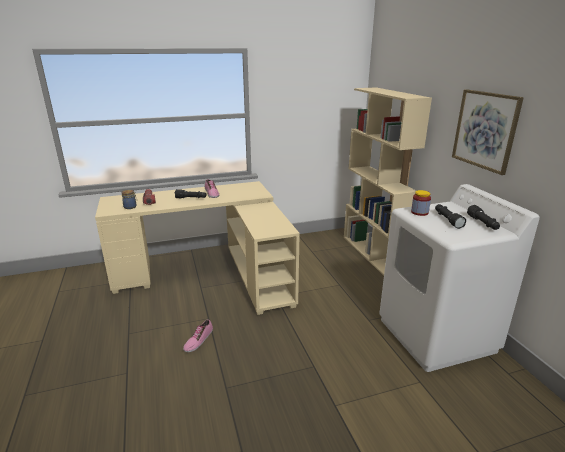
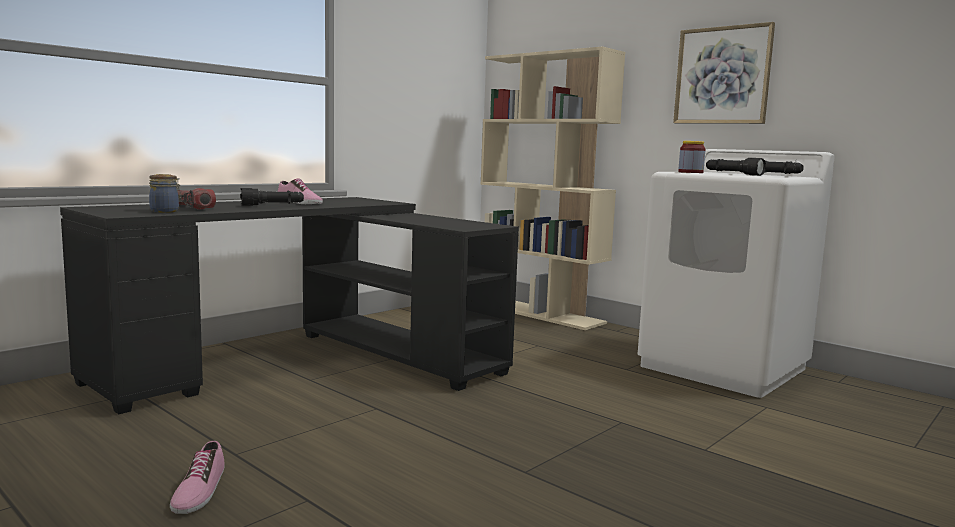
camera: 30 degrees left, 15 degrees down
(198, 340) = (395, 434): shoe -> shoe (199, 490)
(212, 273) = (308, 362): beige desk -> black desk

